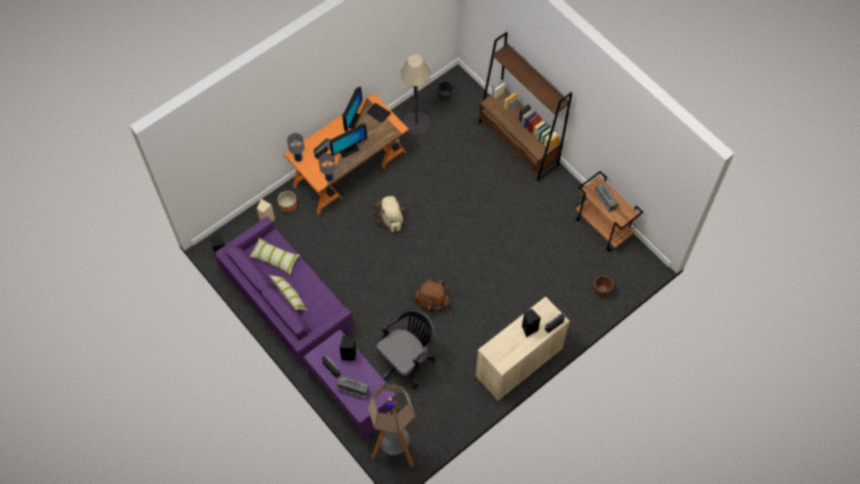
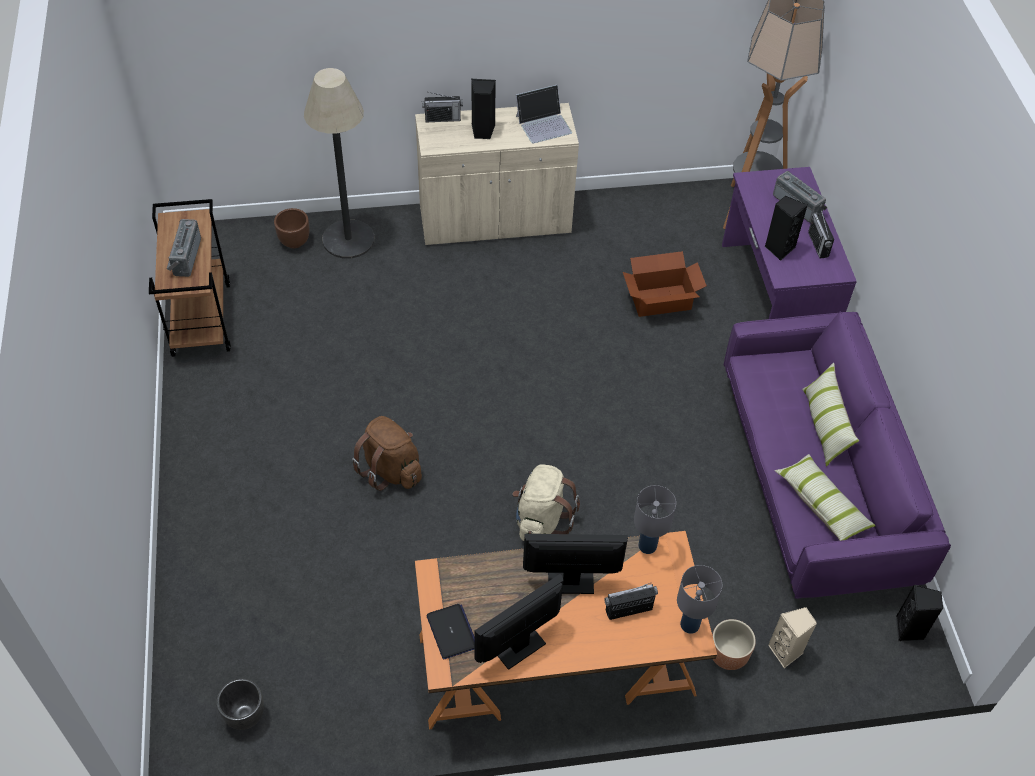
camera: 150 degrees left, 10 degrees down
(407, 360) = (660, 300): black office chair -> cardboard box
(416, 124) = (352, 688): floor lamp -> floor lamp (348, 239)
(432, 302) = (564, 354): brown backpack -> brown backpack (390, 470)
(503, 352) = (544, 124): none -> laptop
(518, 144) = (198, 528): brown bookcase -> none

